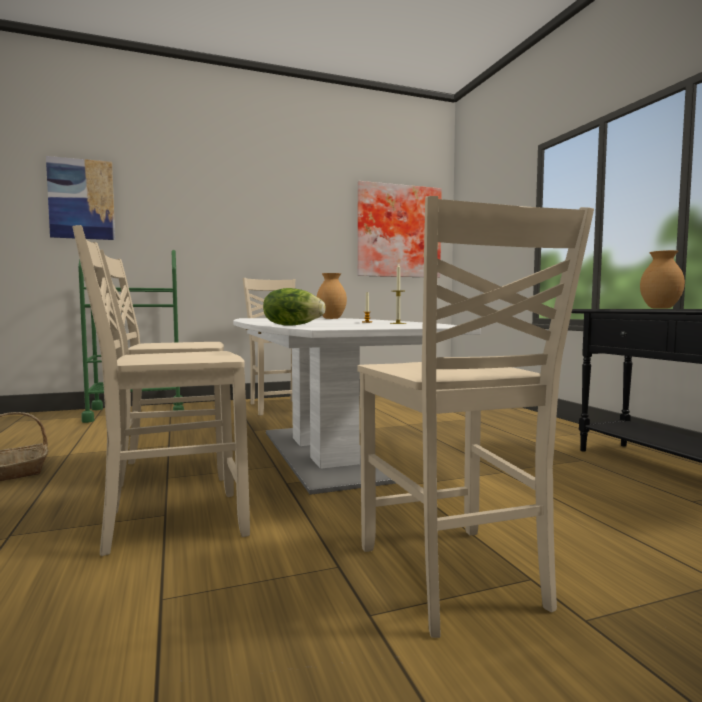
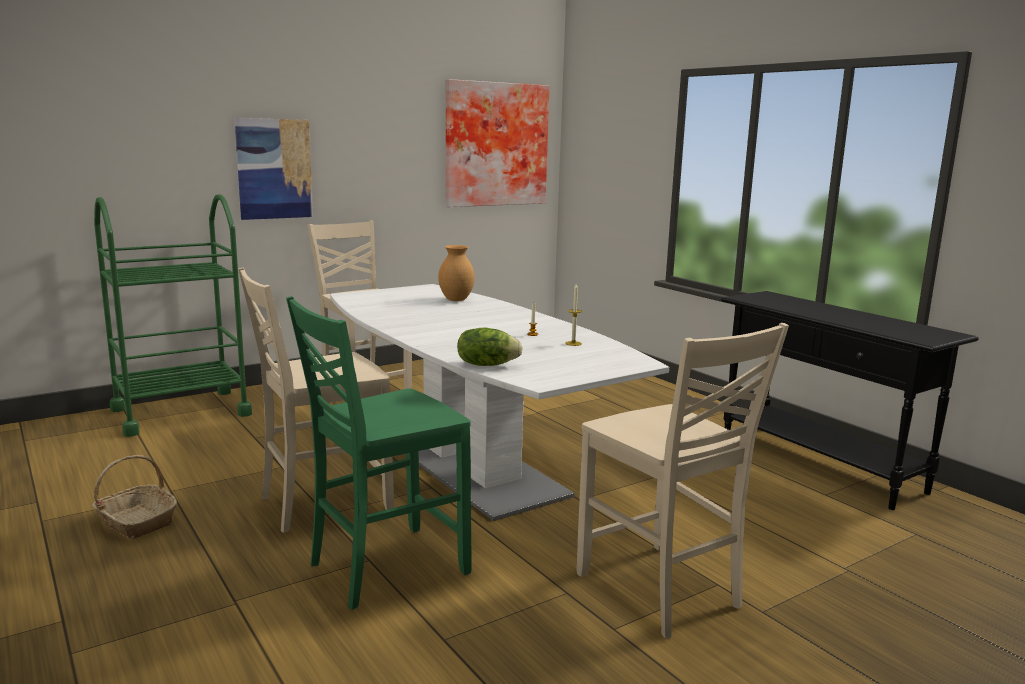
camera: 15 degrees left, 10 degrees up
(81, 199) = (73, 118): picture -> picture (274, 169)
(172, 522) = (384, 567): beige chair -> green chair
(660, 308) = (806, 302): brown vase -> none

